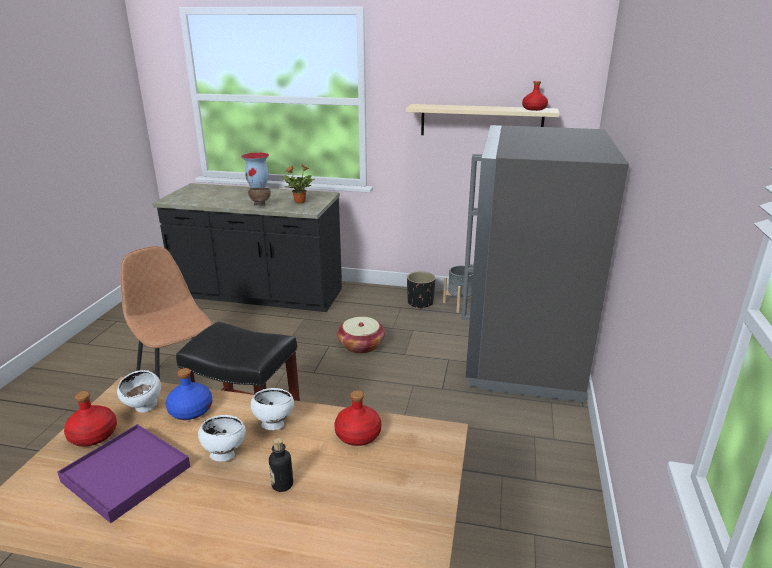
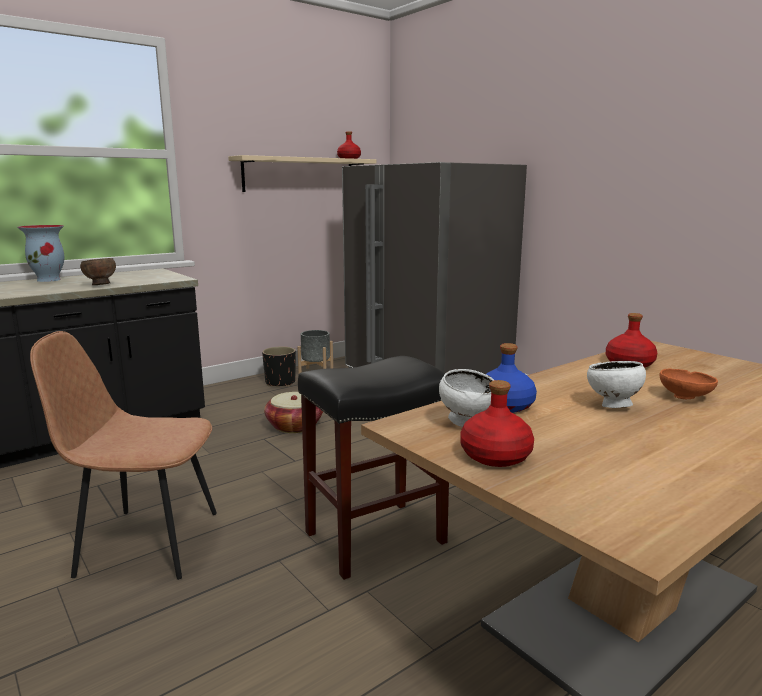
camera: 50 degrees left, 10 degrees down
(126, 474) = (607, 450): purple tray -> none
(273, 424) = (578, 383): white bowl -> none
(282, 484) = (686, 397): bottle -> orange bowl
(299, 202) = (142, 277): potted plant -> none

